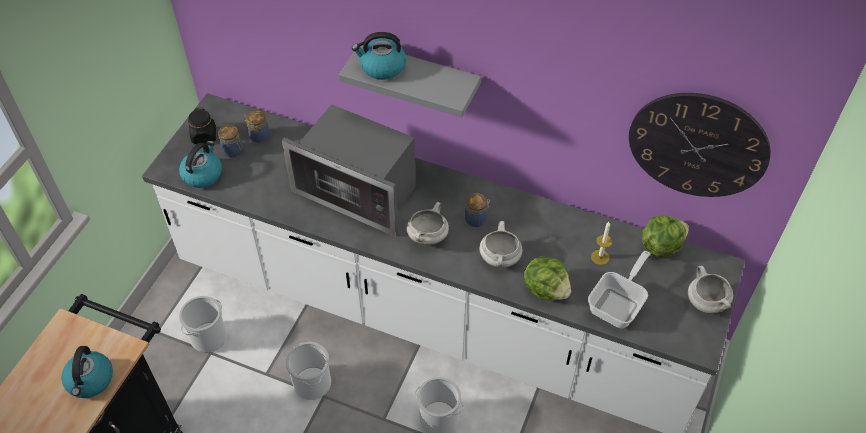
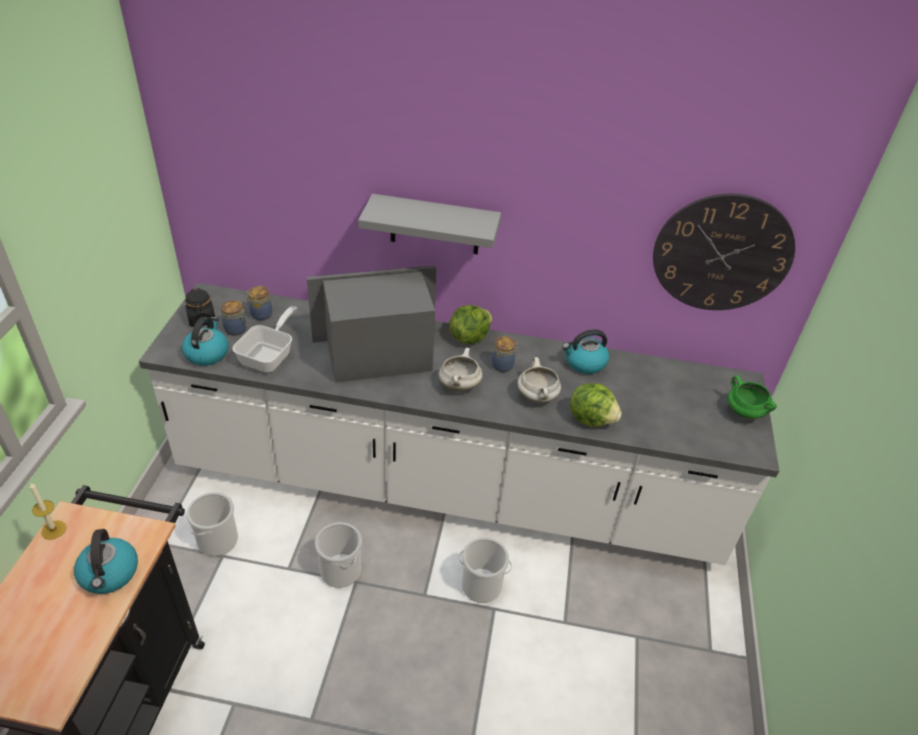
camera: 15 degrees left, 10 degrees down
(359, 192) = (378, 353): microwave -> microwave turned 150 degrees clockwise
(382, 67) = (401, 211): kettle -> kettle (584, 363)
(600, 257) = (632, 385): candle -> candle (53, 530)
(619, 304) = (665, 423): frying pan -> frying pan (270, 355)
(660, 246) = (684, 370): lettuce -> lettuce (468, 337)
(705, 302) = (744, 412): white cooking pot -> green cooking pot

